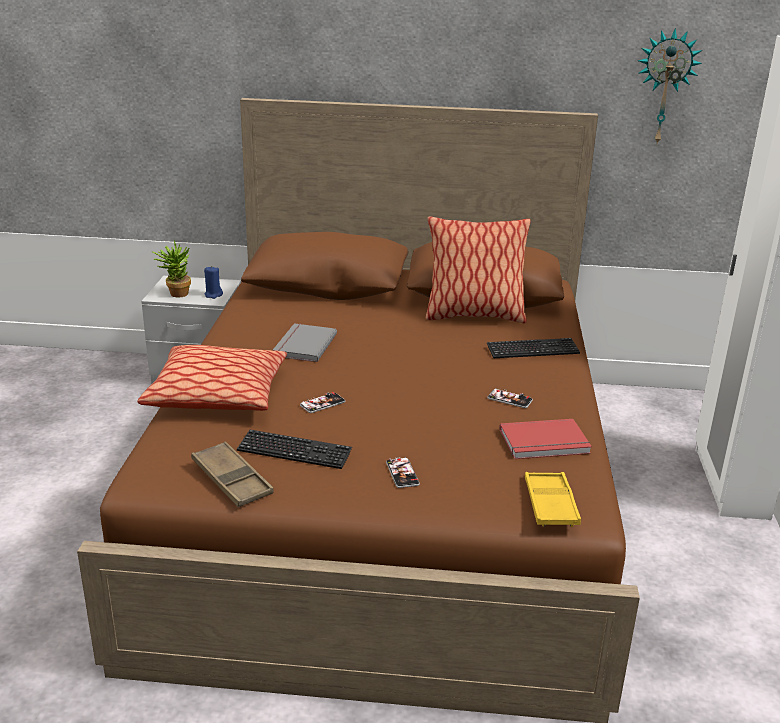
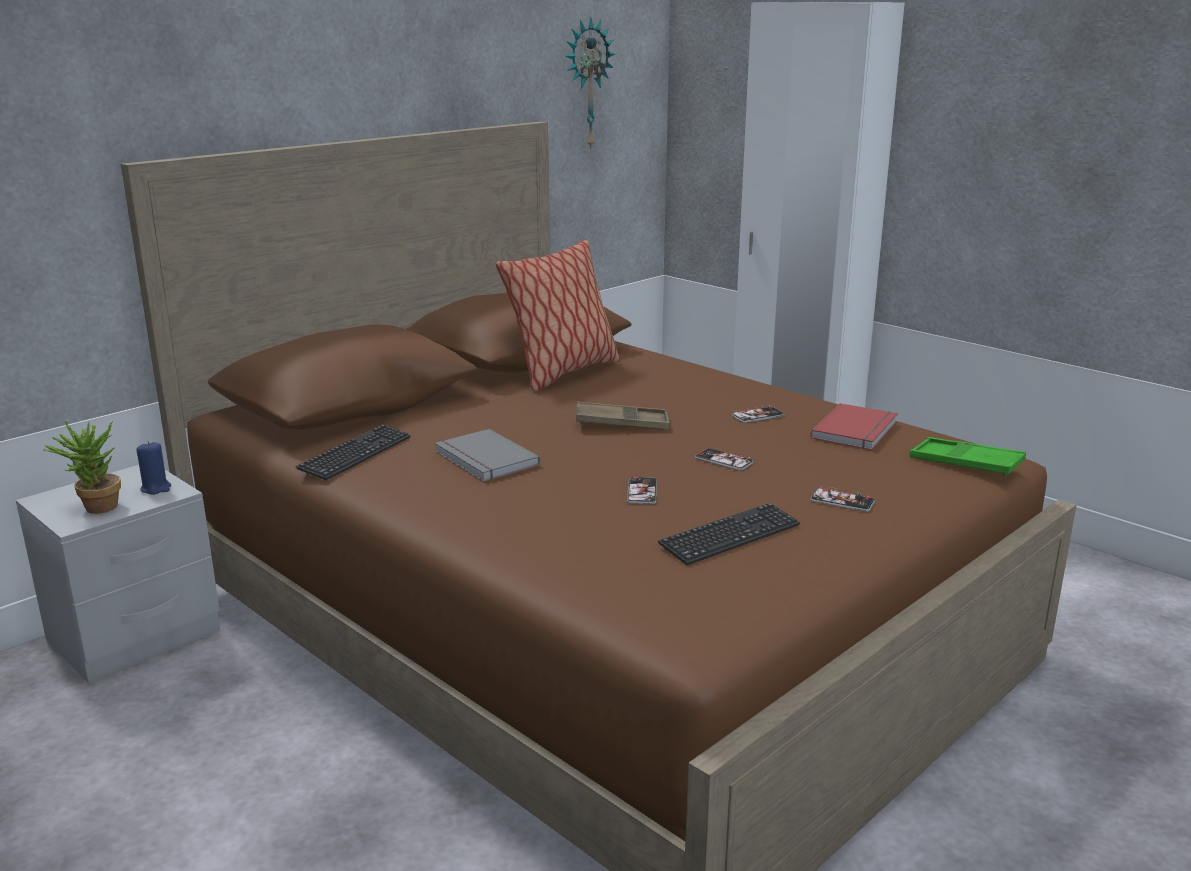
camera: 50 degrees left, 5 degrees down
(218, 395) = (530, 538): pillow -> none
(232, 480) = (751, 587): brown tray -> brown tray (622, 423)
(410, 413) = (723, 461): none -> phone
(532, 350) = (676, 377): keyboard -> keyboard (355, 454)
(550, 504) = (965, 463): yellow tray -> green tray

